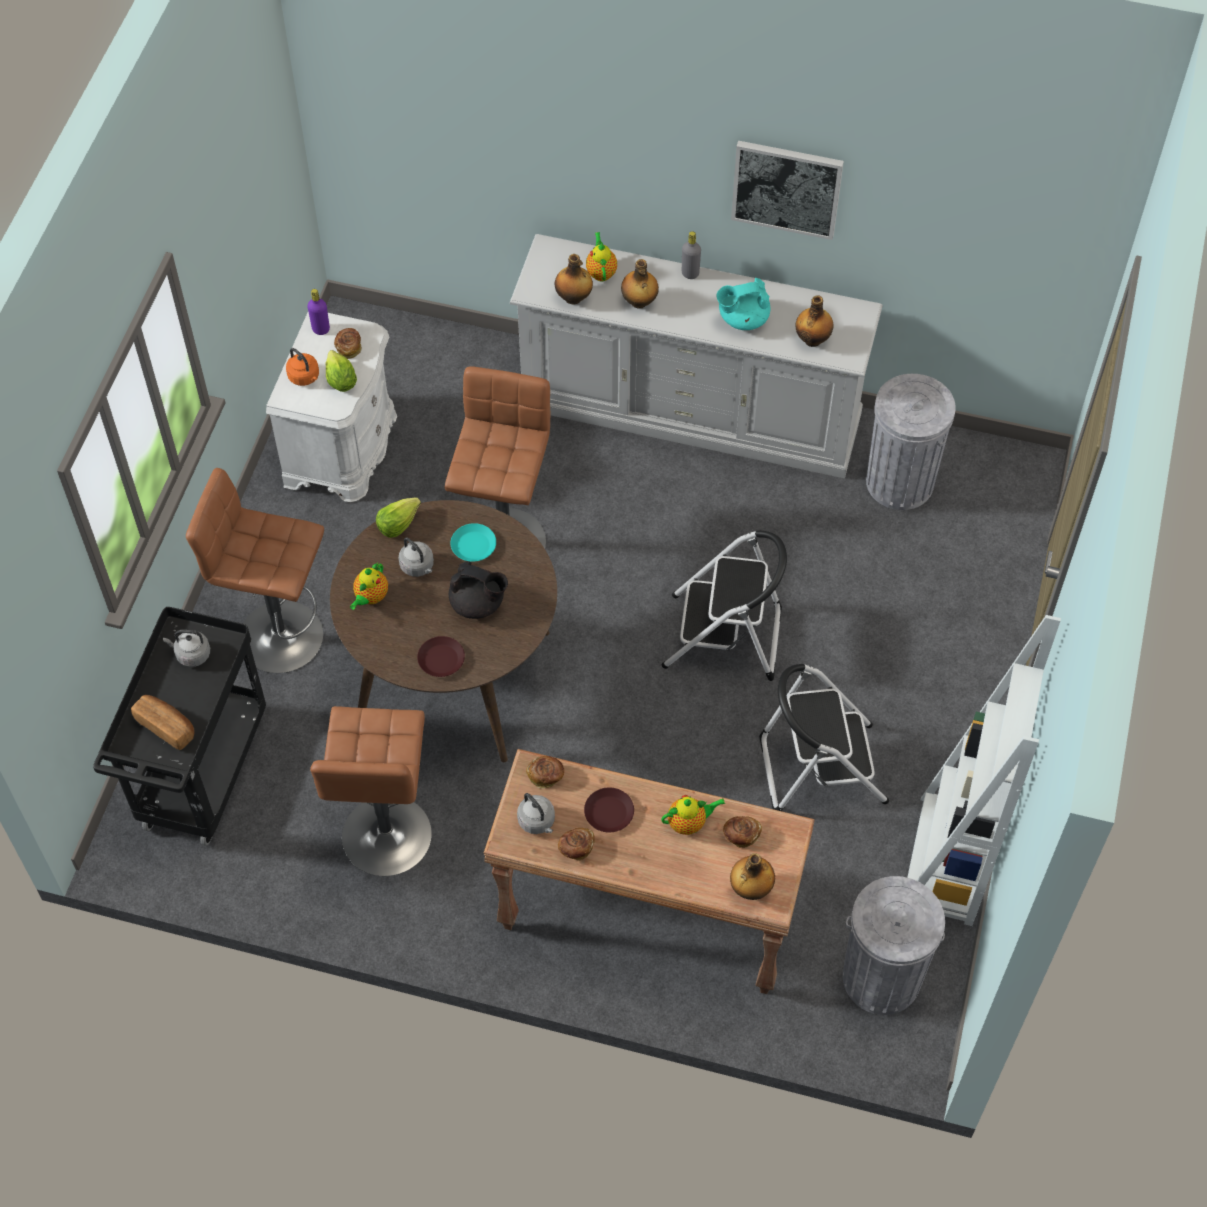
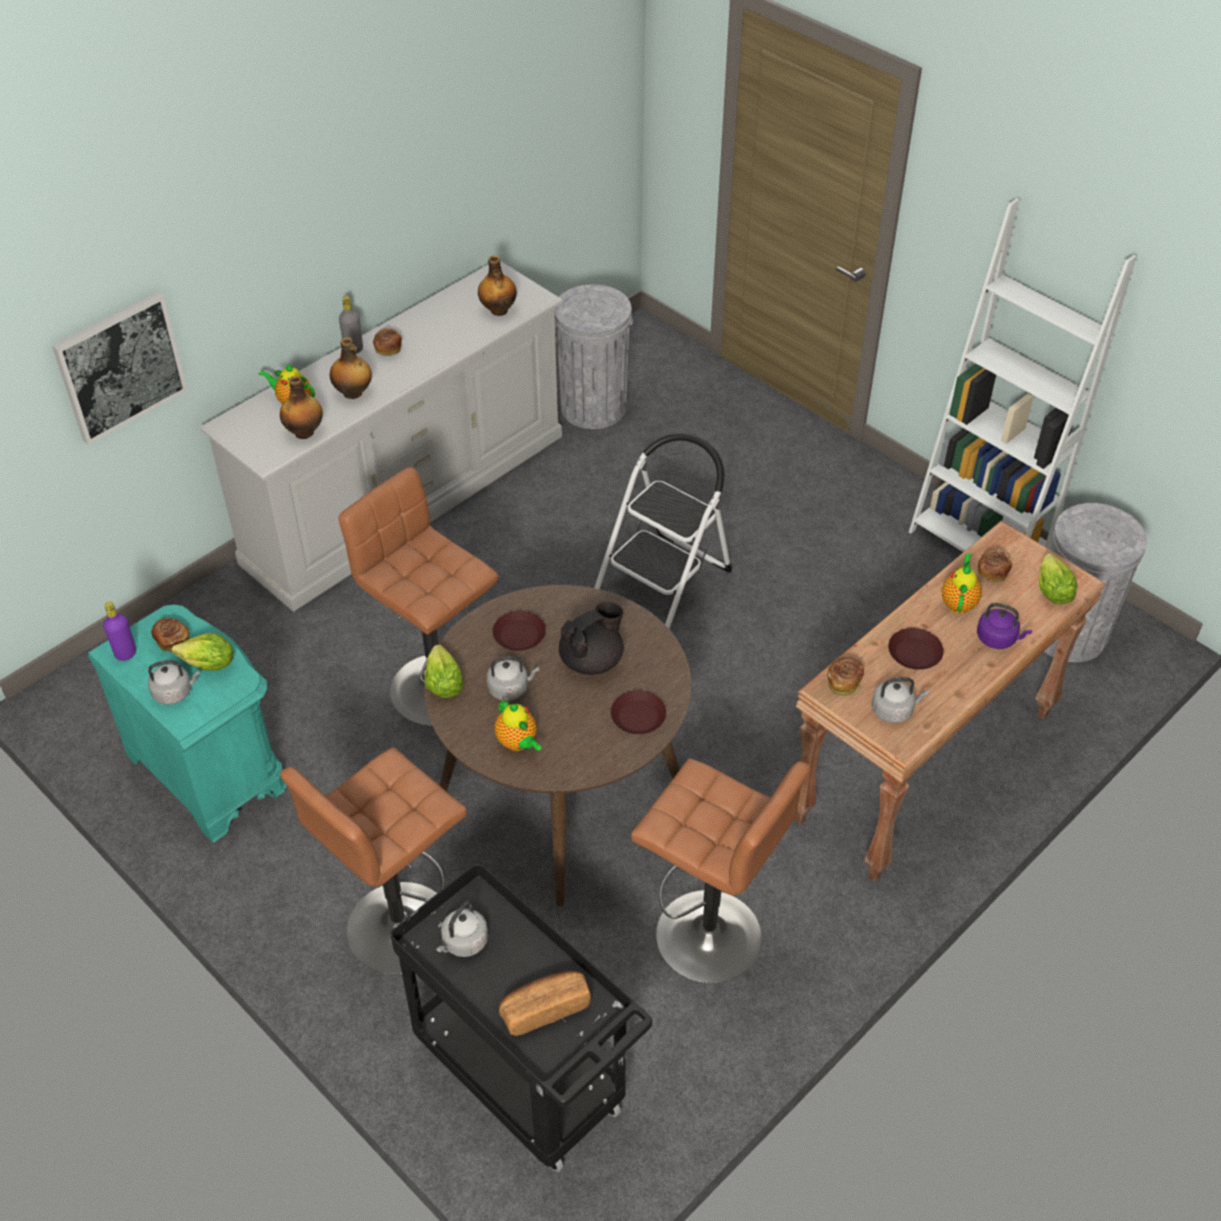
camera: 60 degrees left, 10 degrees down
(305, 377) = (175, 692): orange kettle -> grey kettle
(345, 447) = (211, 768): white nightstand -> turquoise nightstand
(473, 546) = (519, 635): turquoise plate -> brown plate
(576, 848) = (941, 693): bread -> bread (388, 349)
(664, 867) = (998, 639): none -> purple kettle
(742, 319) = (436, 340): turquoise teapot -> none
(750, 888) = (1052, 590): bottle -> lettuce
(786, 188) = (397, 187): picture -> picture (120, 366)
(818, 769) = (840, 582): step ladder -> none

